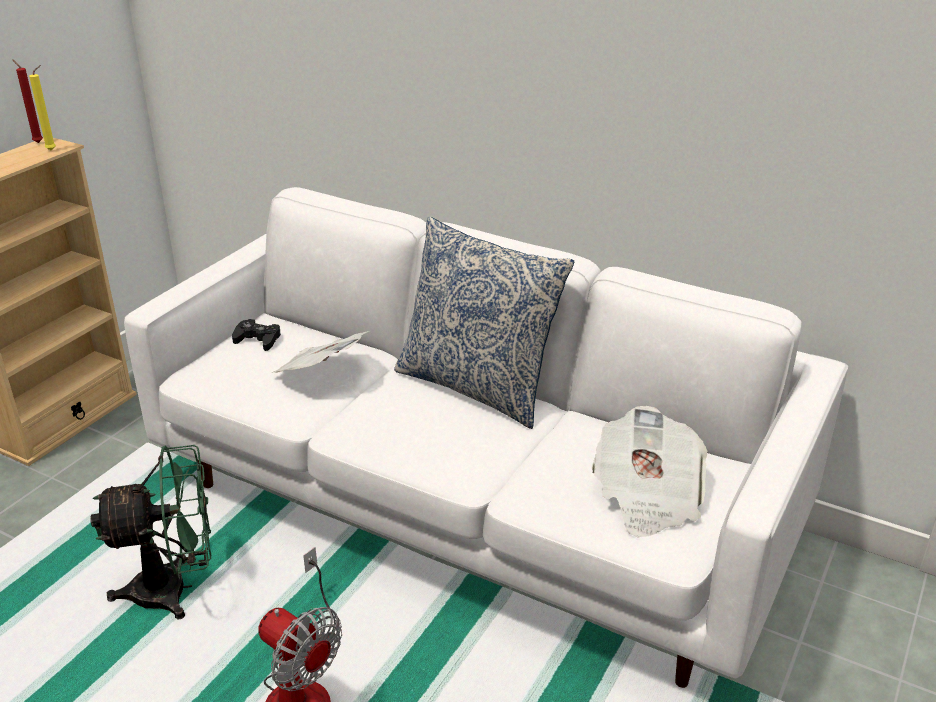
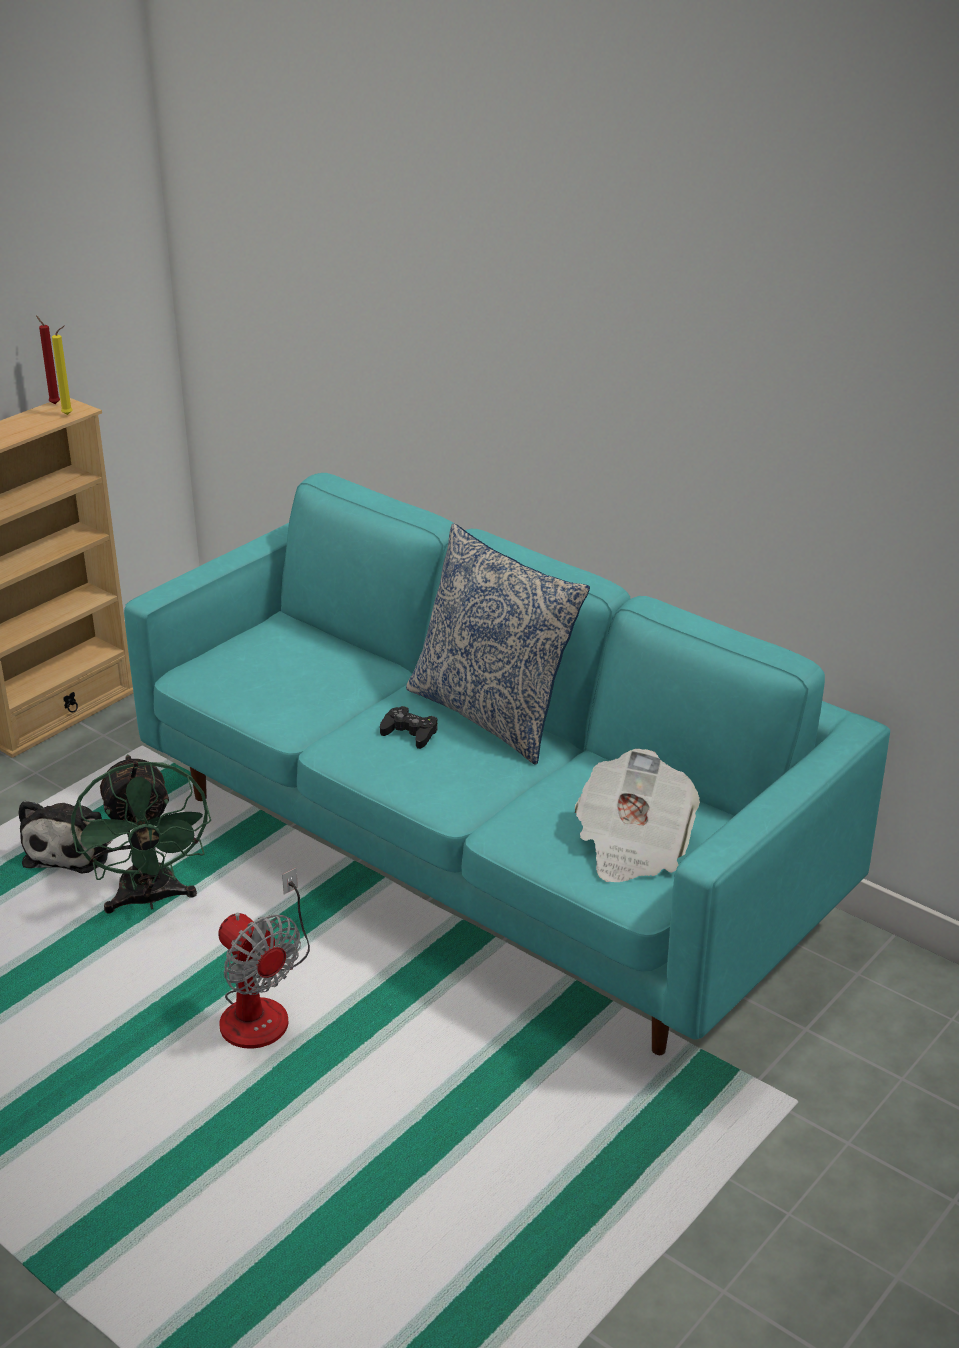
camera: 10 degrees right, 0 degrees up
(93, 547) = (71, 849): none -> plush toy
(175, 590) = (150, 900): green fan -> green fan turned 75 degrees clockwise
(258, 340) = (267, 641): black game controller -> black game controller (410, 733)
(322, 374) = (327, 685): newspaper -> none
(469, 514) = (481, 860): white sofa -> turquoise sofa

